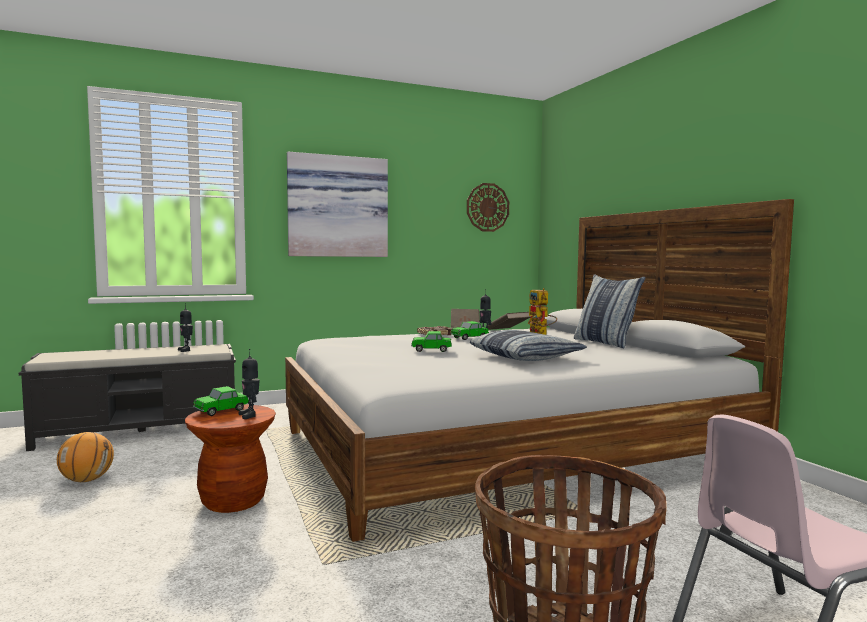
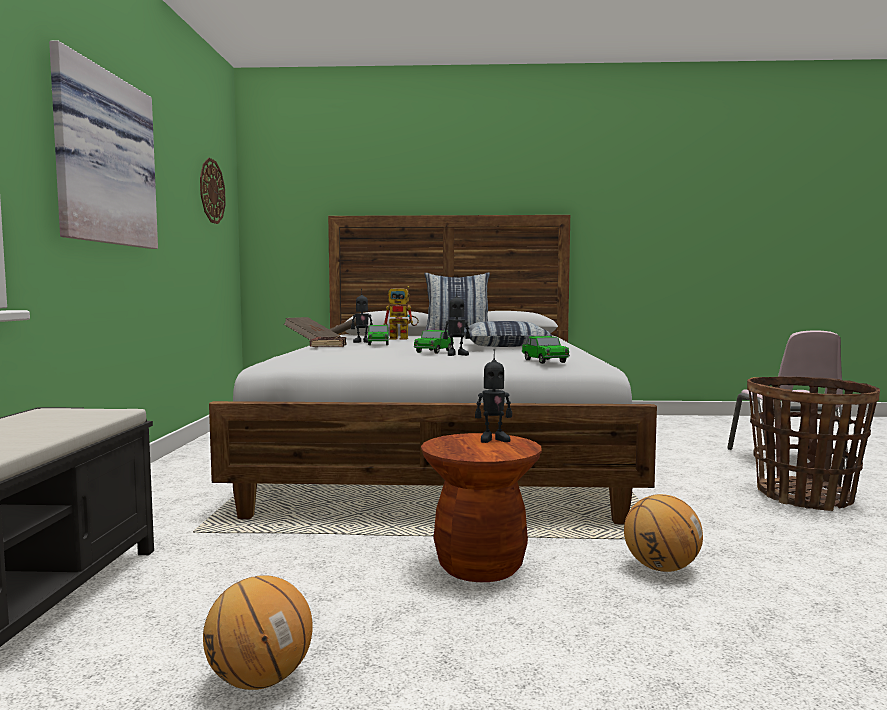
camera: 65 degrees left, 0 degrees up
(186, 350) = (51, 422): toy robot -> toy robot (456, 354)
(221, 411) = (455, 447): toy car -> toy car (544, 361)
(247, 564) = (661, 568): none -> basketball

